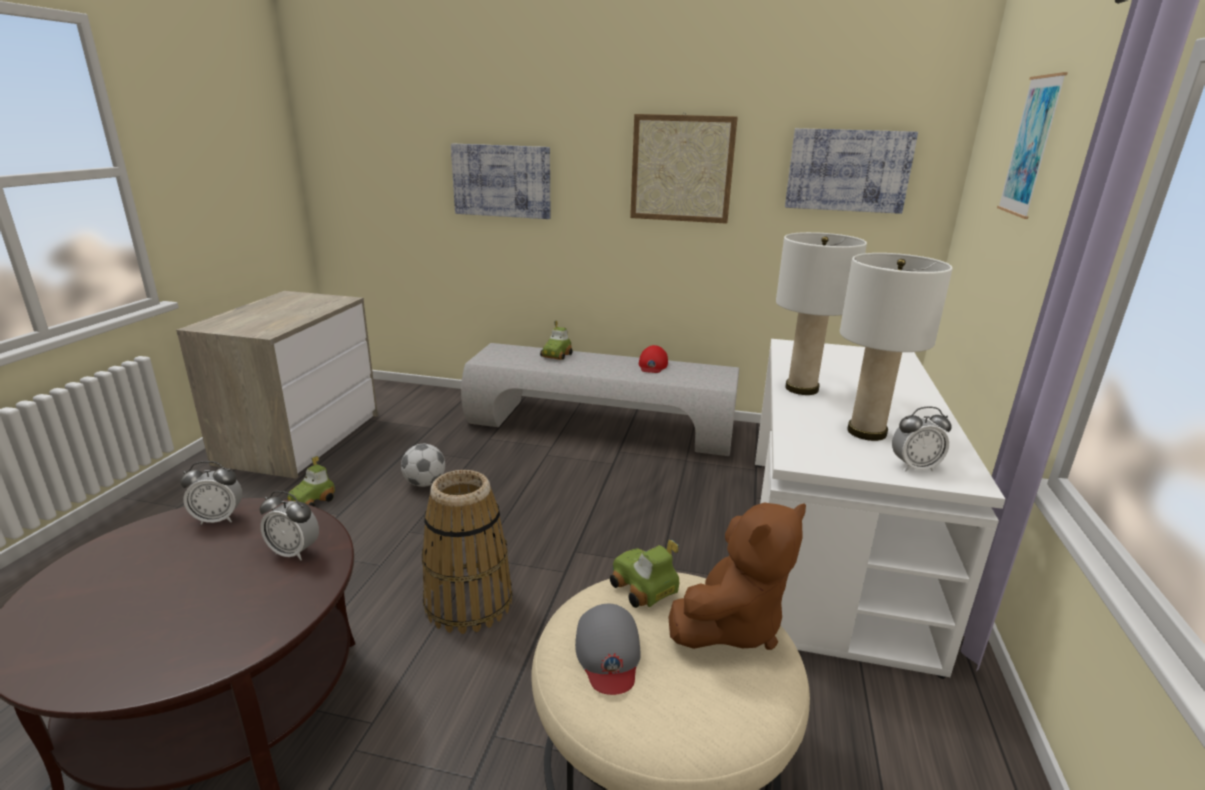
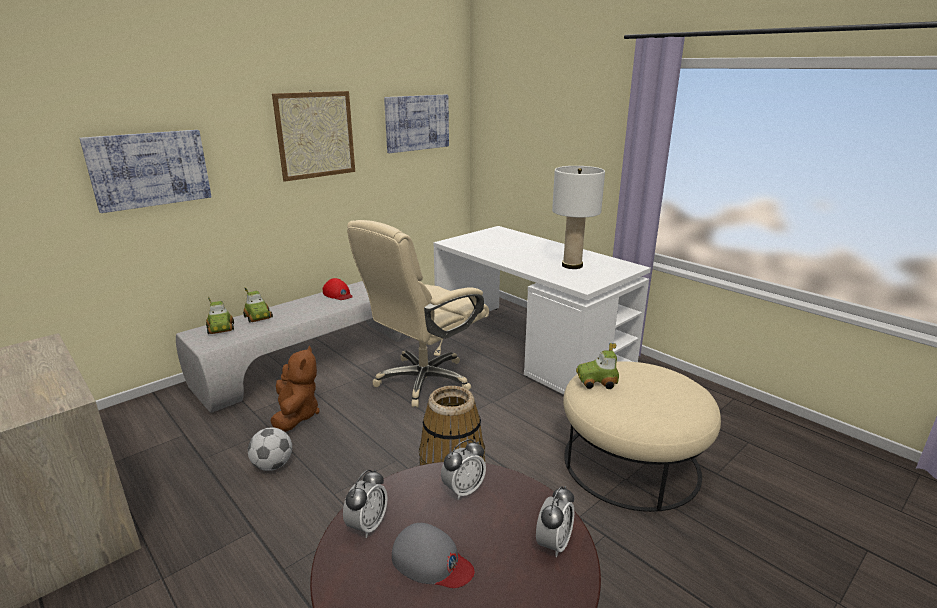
camera: 55 degrees left, 0 degrees up
(313, 500) = (204, 543): toy car -> toy car (221, 328)
(608, 653) = (640, 408): grey cap -> grey cap (431, 561)
(647, 500) = (425, 379): none -> beige office chair
(732, 625) = (640, 370): brown plush toy -> brown plush toy (296, 415)
(801, 388) = (509, 259): white table lamp -> none
(914, 467) = (613, 270): alarm clock -> alarm clock (553, 544)
(1030, 146) = (545, 101): picture -> none

